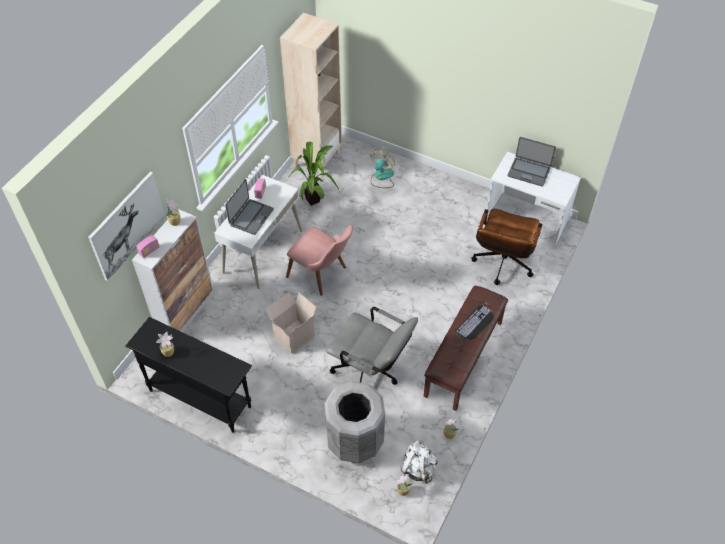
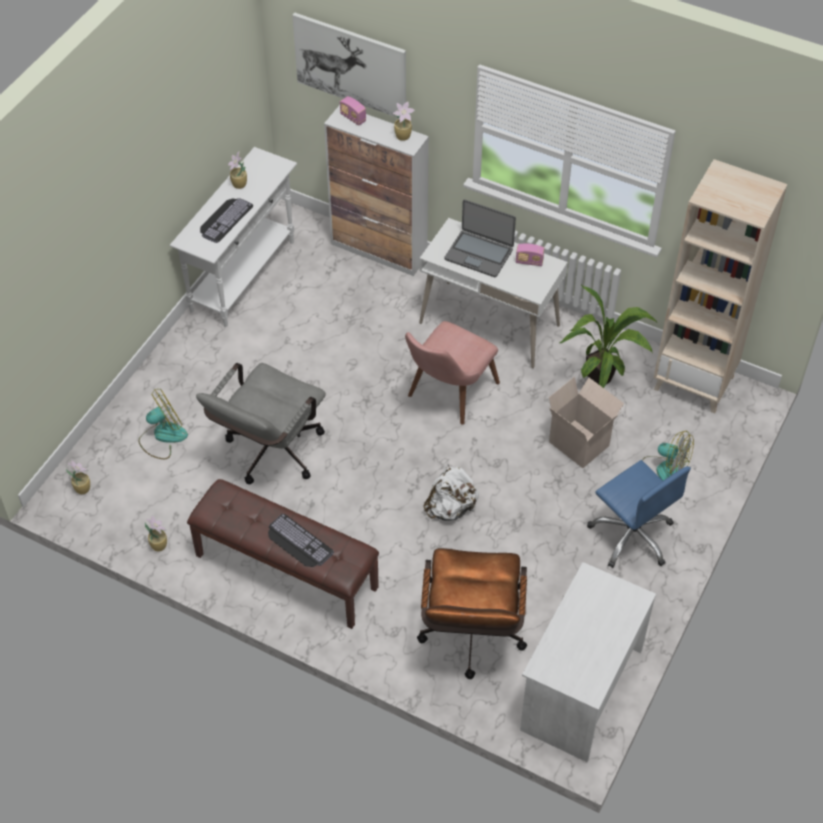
camera: 90 degrees right, 0 degrees up
(200, 398) = (243, 276): black console table -> white console table
(205, 360) = (224, 218): none -> keyboard
(294, 335) = (337, 366): cardboard box -> cardboard box (580, 443)
(355, 441) = (162, 437): grey trash can -> fan
(418, 468) = (112, 506): white backpack -> white backpack (450, 508)
(426, 193) = (632, 535): none -> blue office chair
(501, 266) = (471, 639): brown office chair -> brown office chair turned 105 degrees counterclockwise
(529, 172) = (604, 623): laptop -> none

